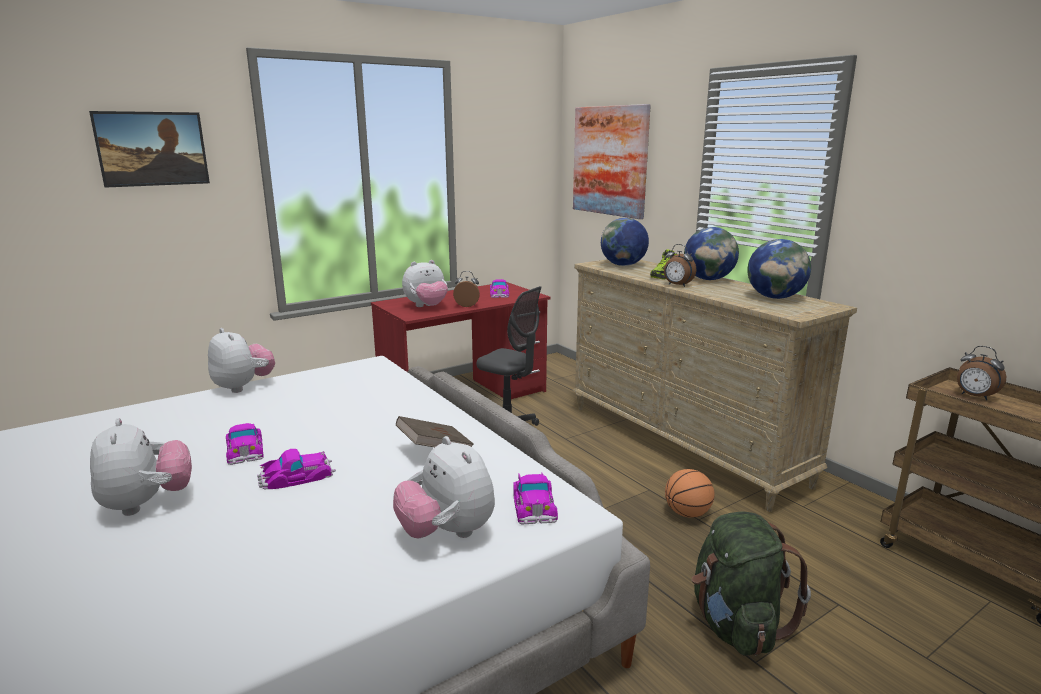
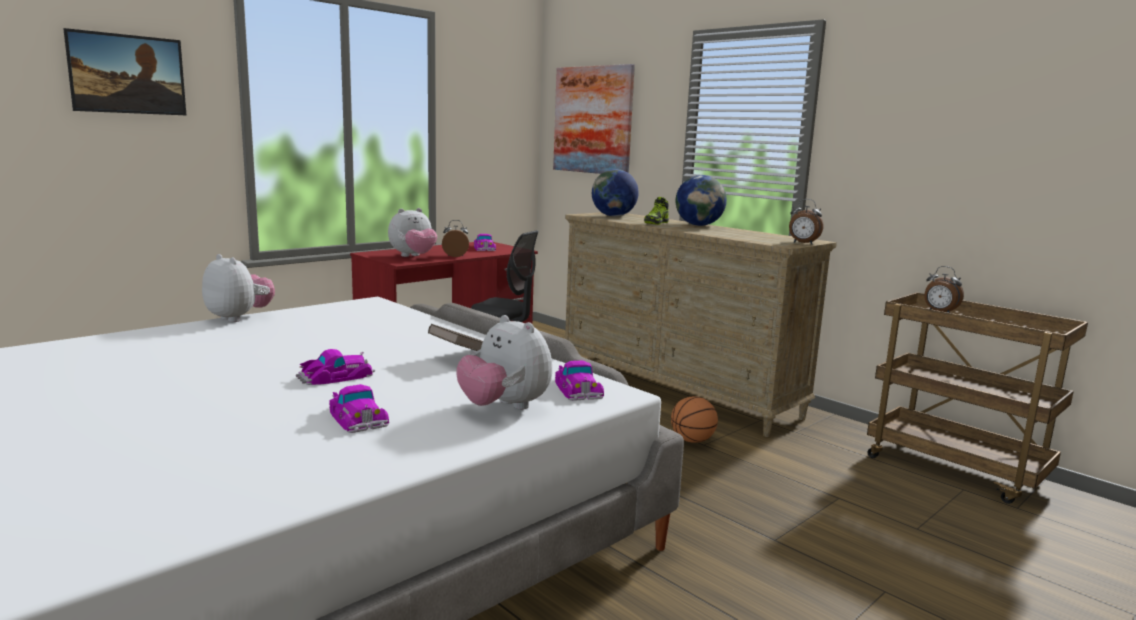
camera: 10 degrees left, 5 degrees down
(147, 503) = (188, 396): plush toy -> none
(245, 449) = (269, 360): toy car -> toy car (357, 417)
(677, 285) = (671, 228): alarm clock -> alarm clock (803, 243)
(736, 625) = (753, 516): green backpack -> none
(775, 297) = (763, 236): globe -> none

